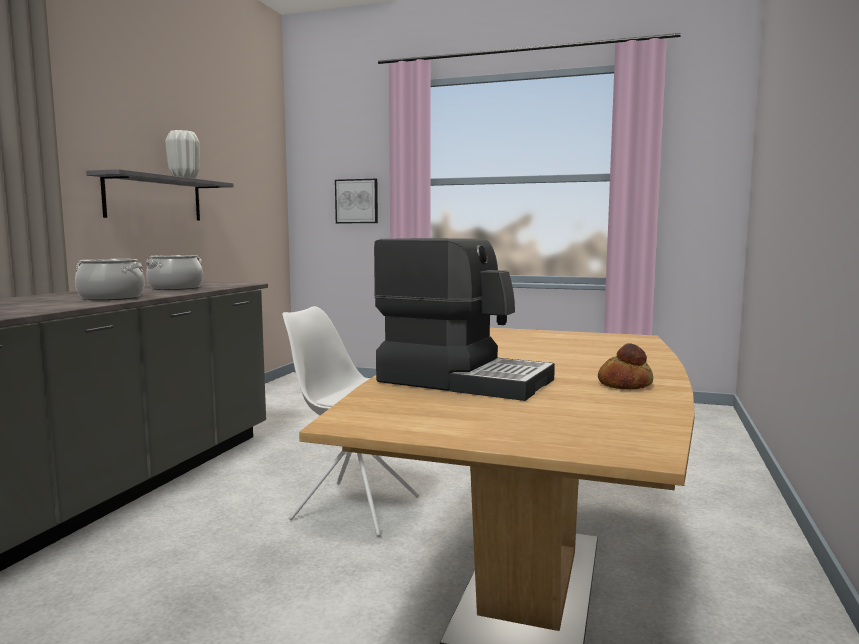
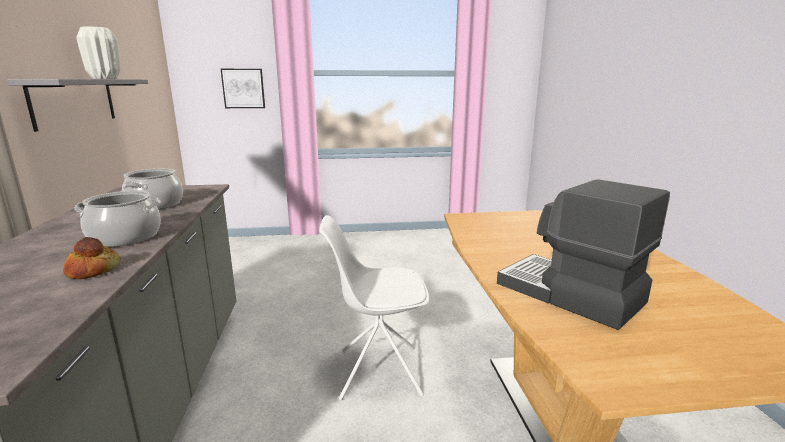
camera: 25 degrees left, 10 degrees up
(464, 380) = (569, 294): coffee machine -> coffee machine turned 135 degrees counterclockwise
(624, 384) = (663, 277): bread -> bread (93, 270)

